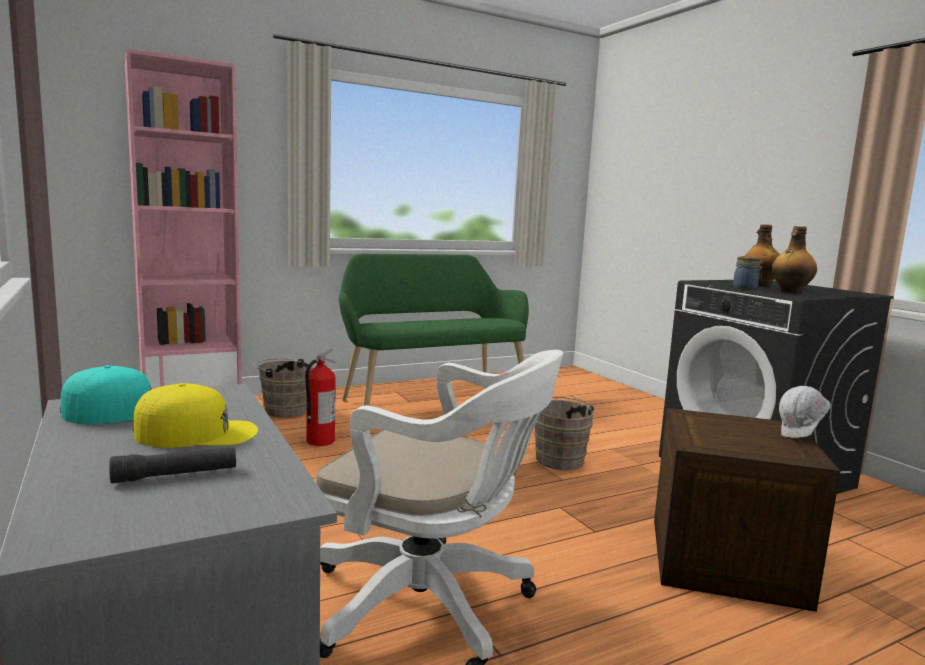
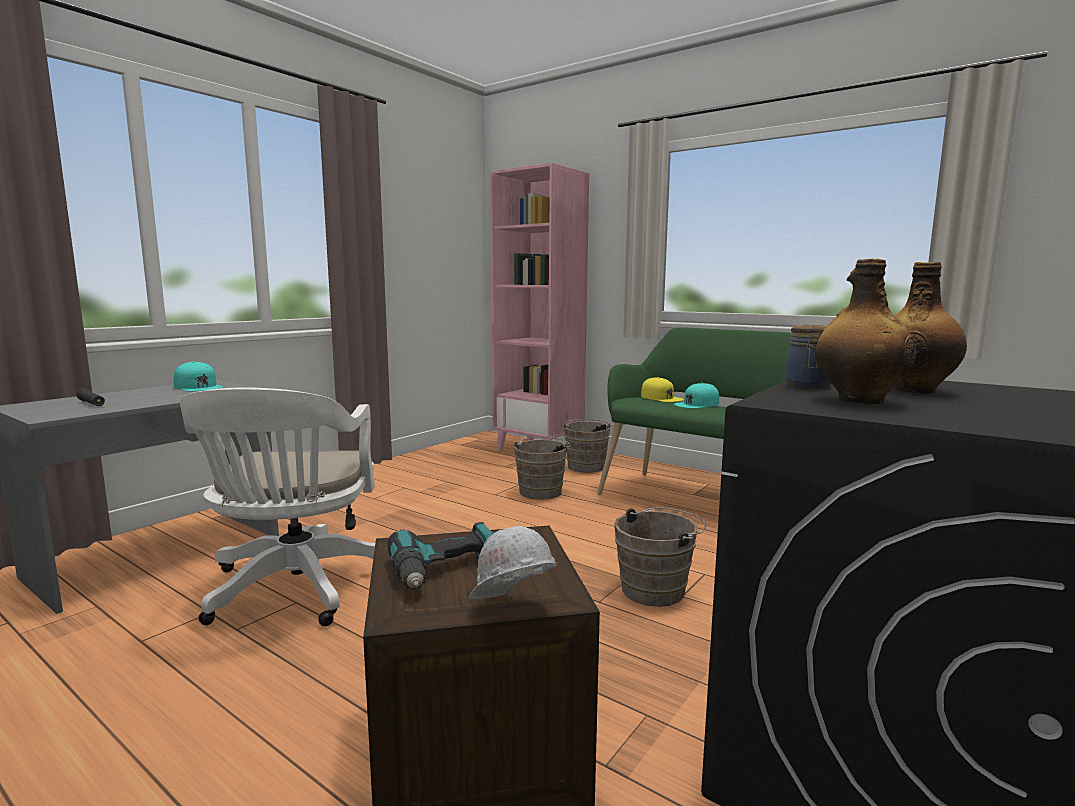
camera: 65 degrees right, 0 degrees up
(197, 433) = (160, 397): yellow cap -> yellow cap (661, 398)
(319, 441) = (541, 491): fire extinguisher -> brown bucket
(425, 321) = (697, 404): none -> turquoise cap
(745, 441) = (443, 571): none -> power drill

